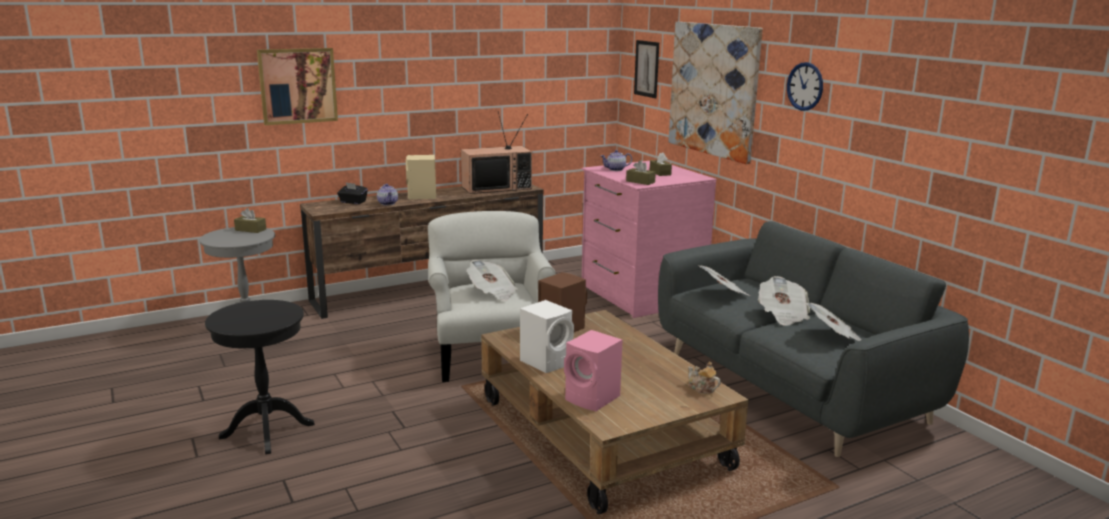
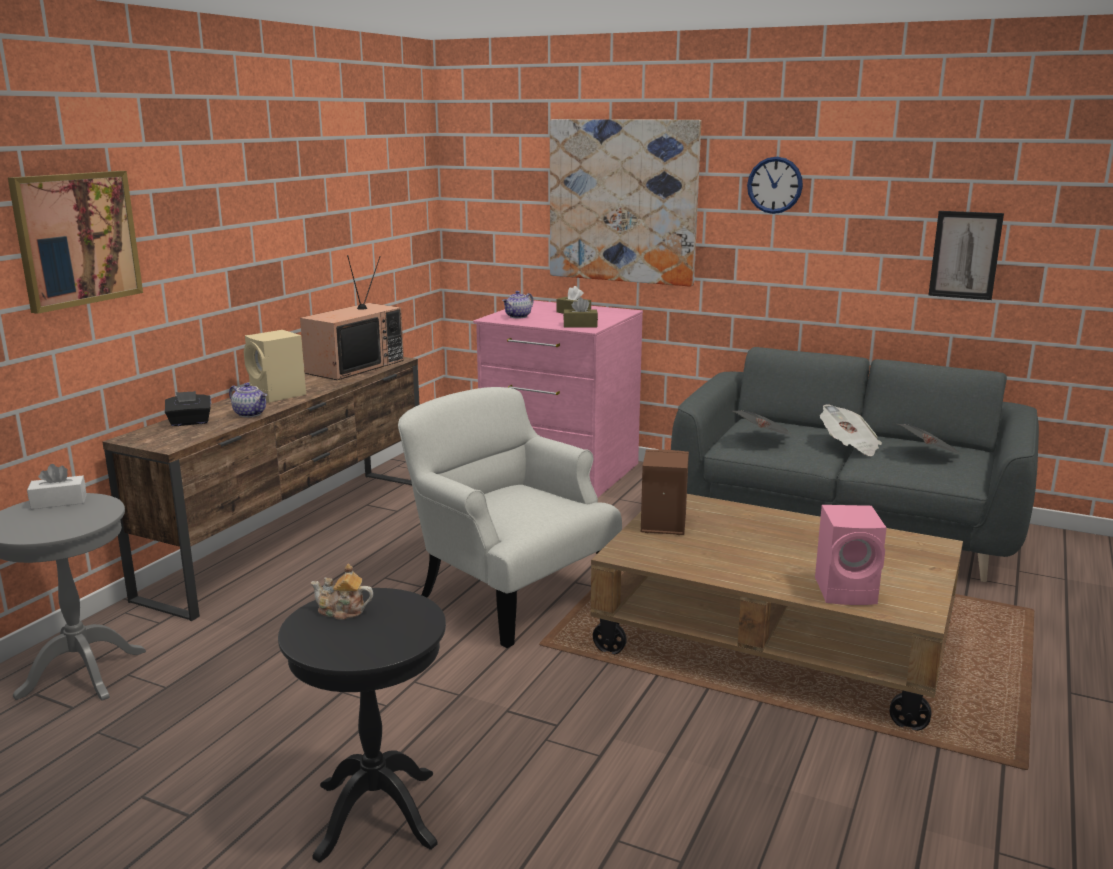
camera: 35 degrees left, 0 degrees up
(250, 230) = (59, 502): brown tissue box -> white tissue box
(492, 293) = (521, 504): newspaper -> none
(547, 362) = (724, 567): white speaker -> none
(646, 68) = (495, 184): picture -> picture (965, 255)
(702, 388) = (910, 544): teapot -> teapot (342, 611)

